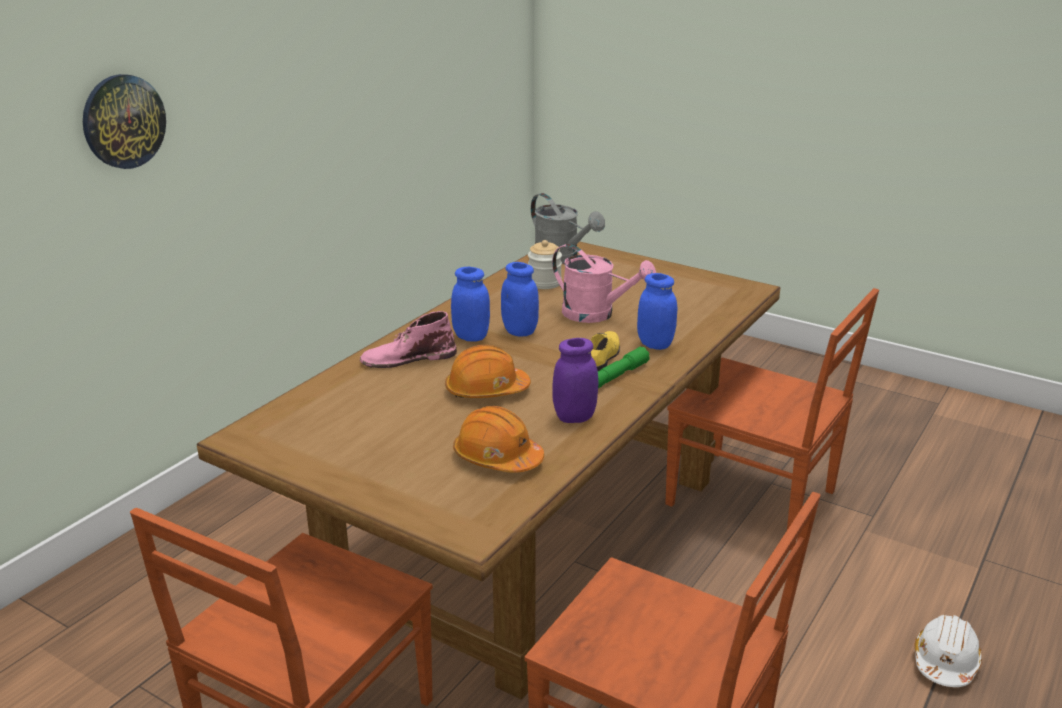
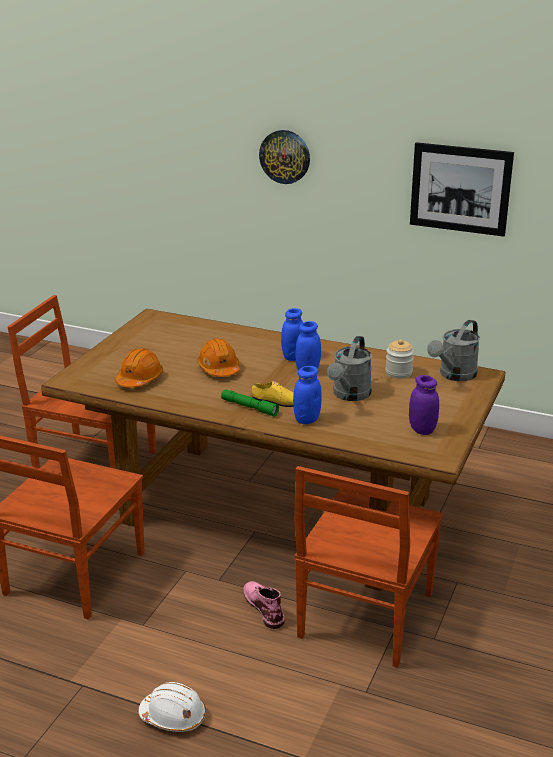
camera: 80 degrees right, 0 degrees up
(336, 85) = (460, 189): none -> picture
(407, 358) = (255, 342): pink boot -> pink boot (264, 606)
(574, 417) = (190, 397): purple jar -> purple jar (422, 430)
(596, 314) = (349, 395): pink watering can -> grey watering can

